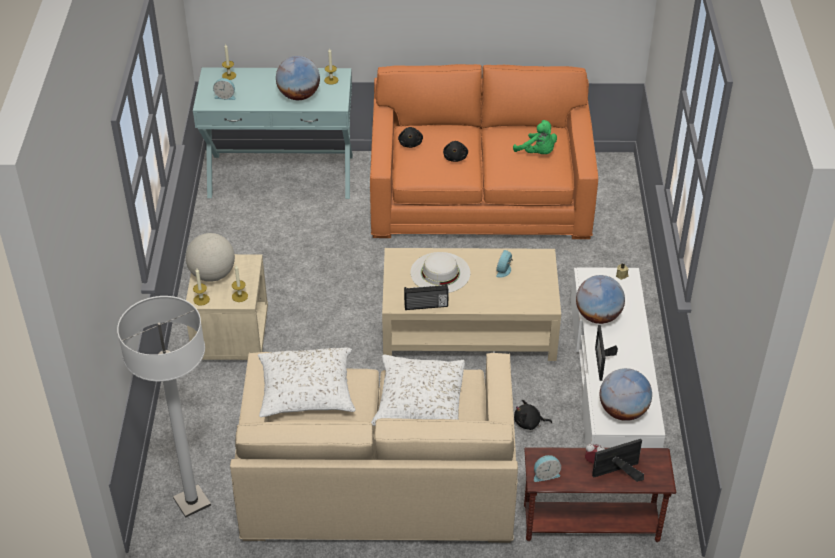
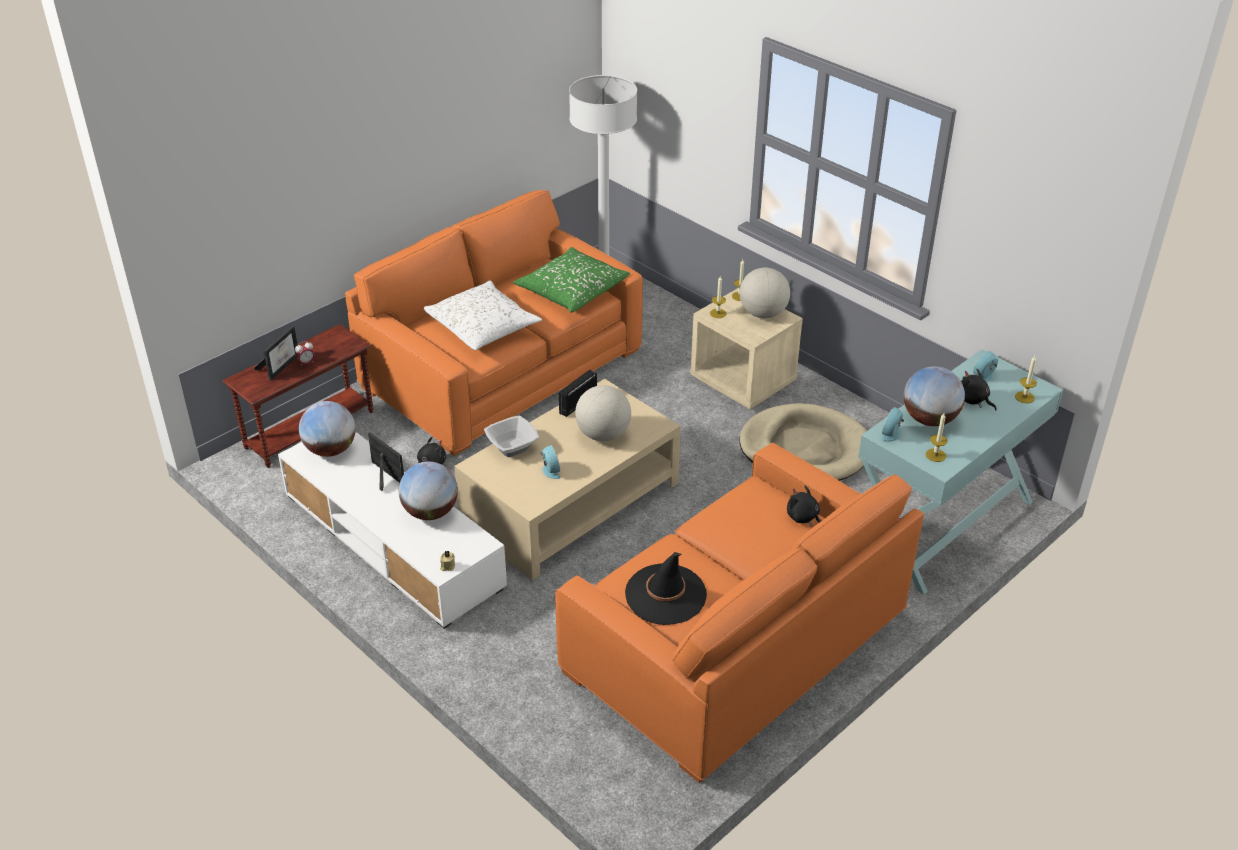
camera: 135 degrees right, 5 degrees down
(277, 263) = (804, 449): none -> beige dog bed
(306, 392) = (572, 290): white pillow -> green pillow
(378, 477) = (502, 368): beige sofa -> orange sofa
(440, 272) = (603, 434): white hat -> globe
(455, 157) = (738, 532): black plush toy -> black plush toy (973, 400)
(508, 302) = (513, 447): none -> bowl
(537, 153) = (665, 595): green plush toy -> black hat
(545, 474) = (336, 338): alarm clock -> alarm clock (892, 434)

